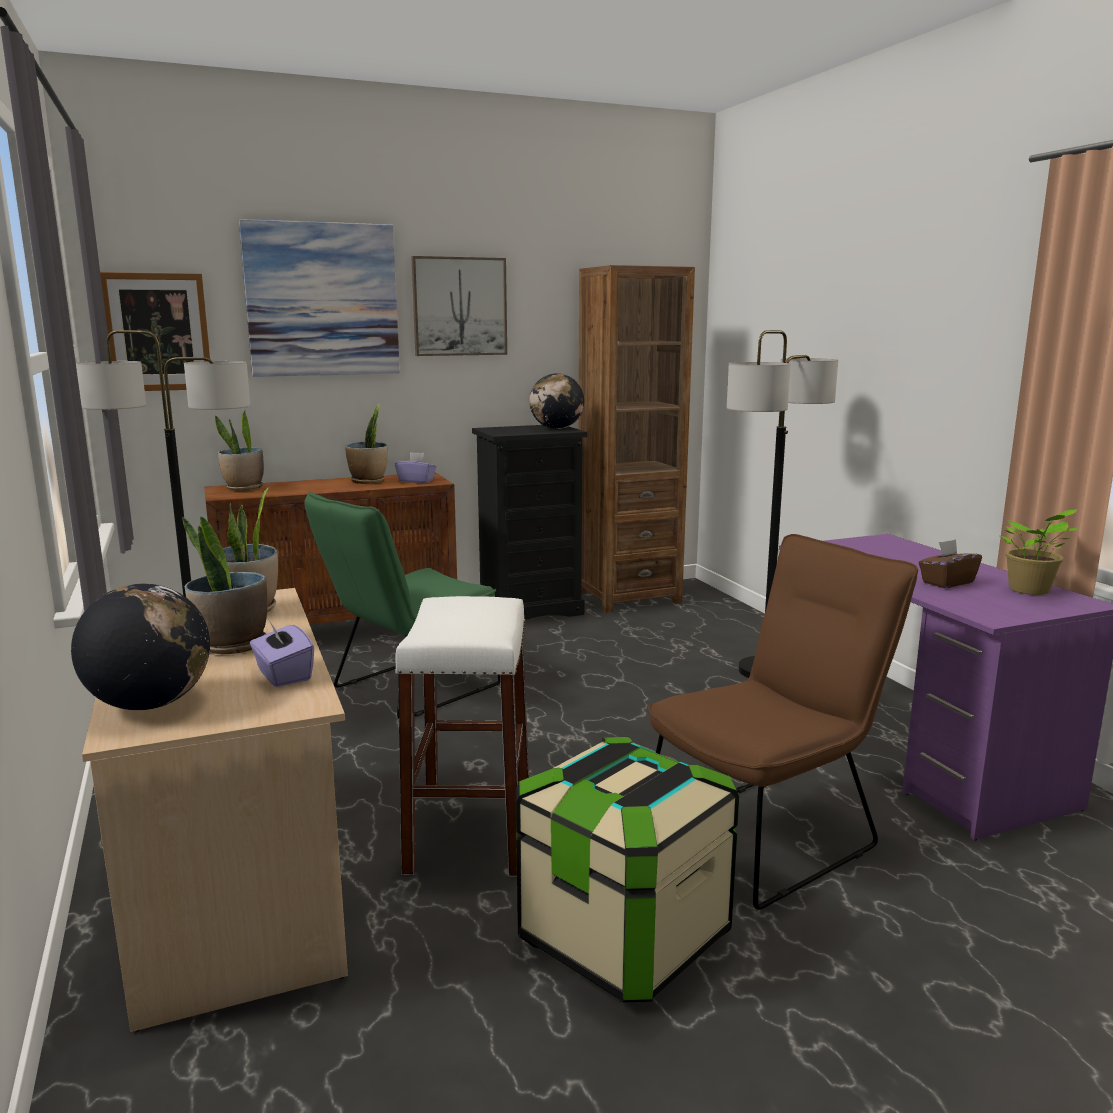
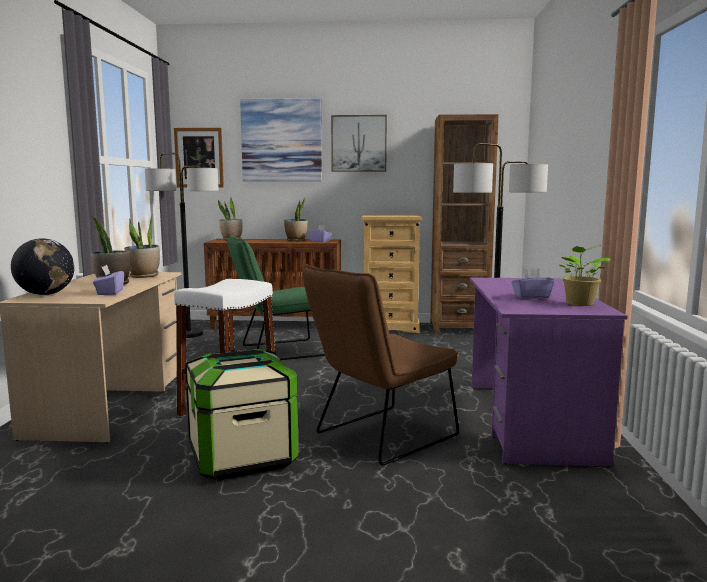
camera: 25 degrees right, 5 degrees down
(530, 610) = (390, 327): black dresser -> beige dresser
(556, 428) = (409, 215): globe -> none
(769, 834) = (379, 437): brown chair -> brown chair turned 150 degrees clockwise
(947, 582) = (531, 297): brown tissue box -> purple tissue box

